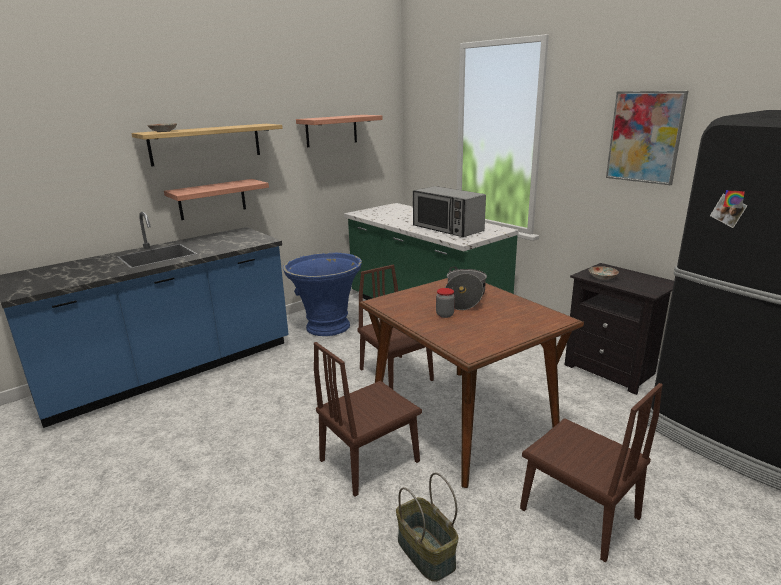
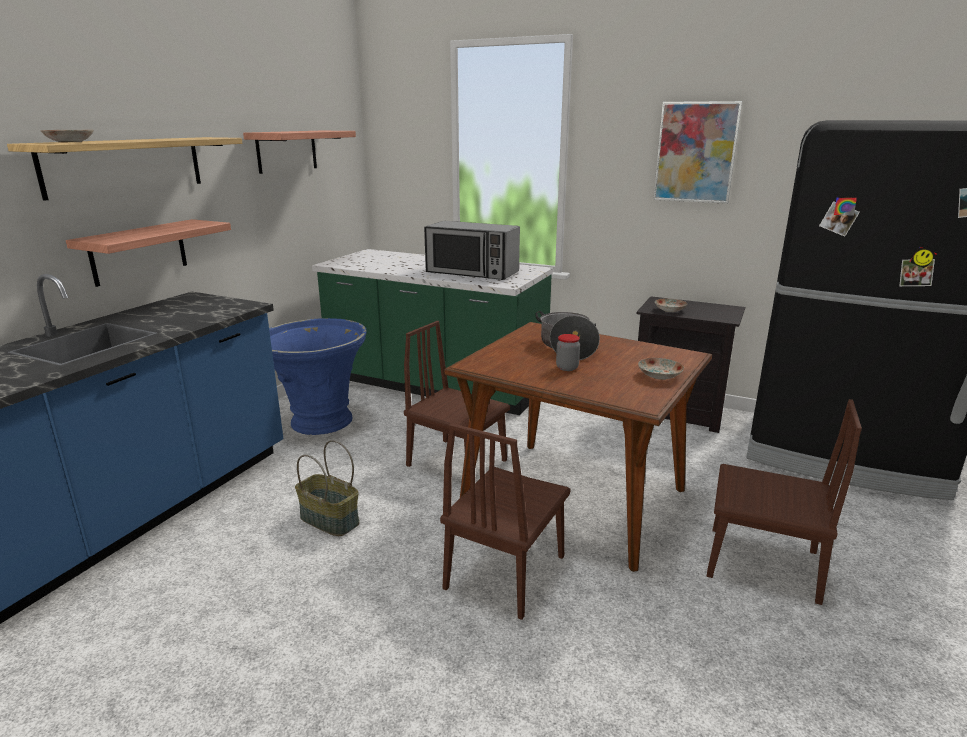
camera: 25 degrees left, 0 degrees up
(425, 553) = (651, 657): basket -> basket (328, 520)
(510, 333) = (658, 376): none -> plate

